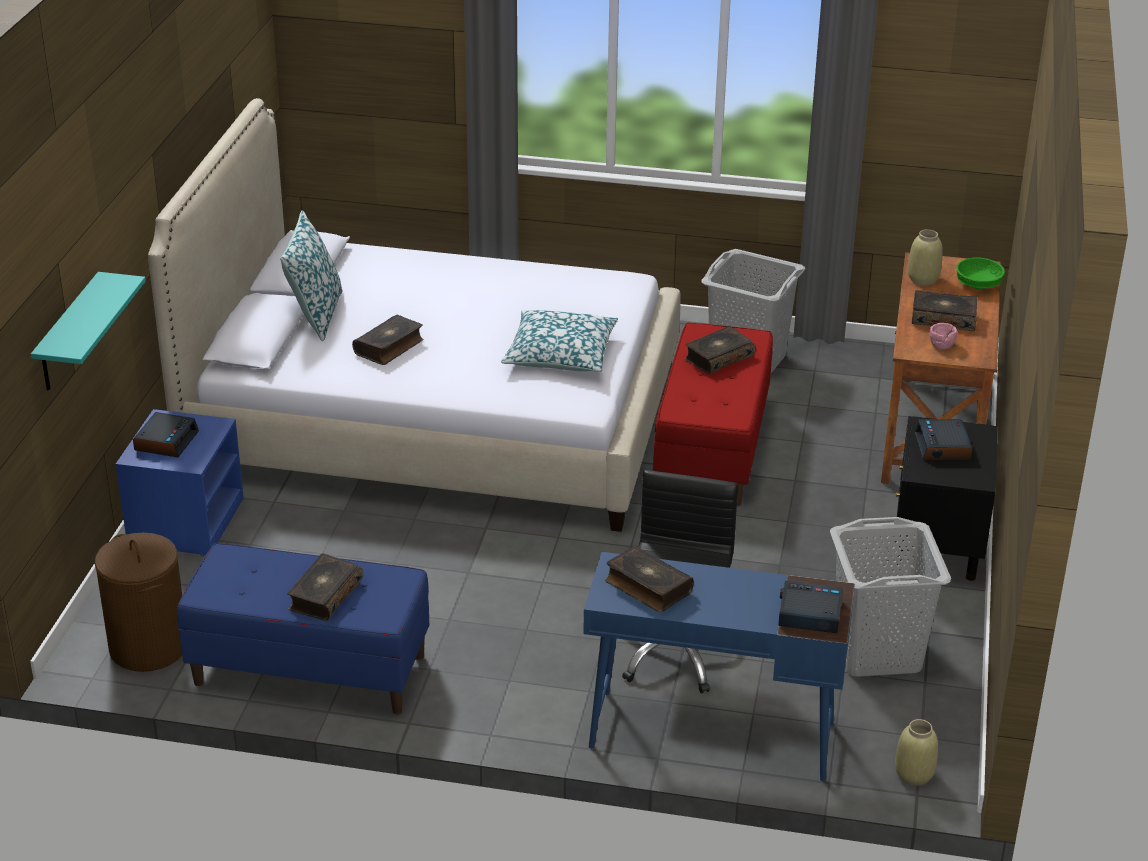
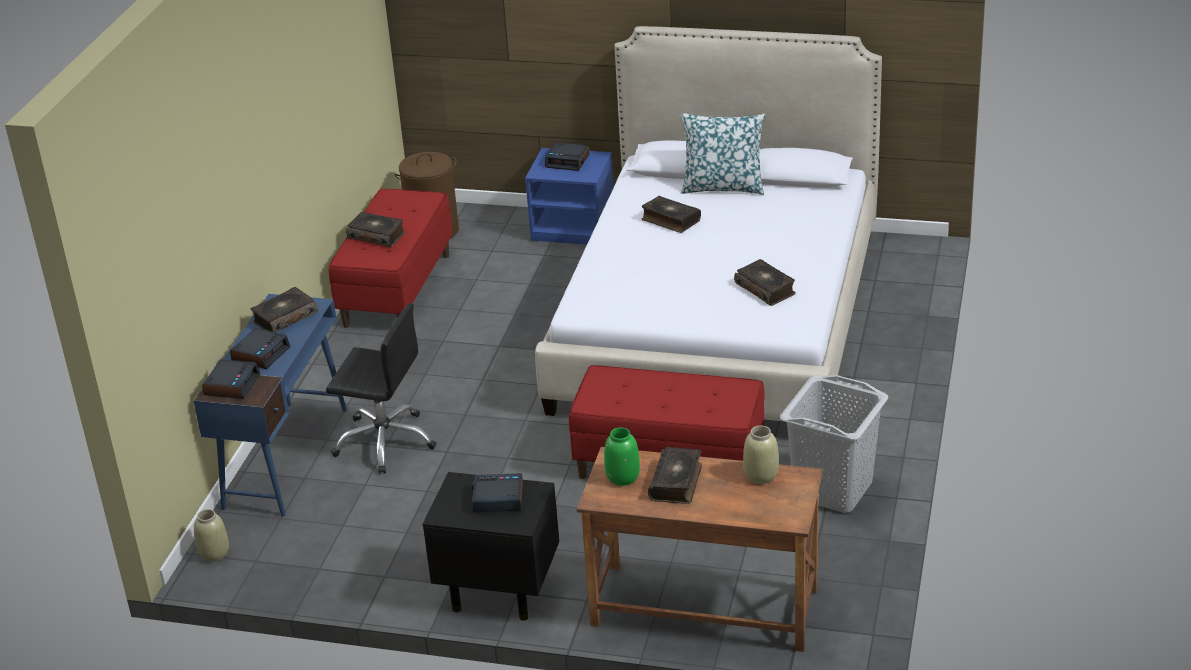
camera: 95 degrees right, 0 degrees up
(68, 334) = (500, 30): turquoise shelf -> none
(309, 670) = (397, 290): blue bench -> red bench
(560, 354) = (661, 297): pillow -> none
(718, 358) = (694, 397): book -> book (765, 289)
(736, 598) = (261, 354): none -> alarm clock
(878, 652) = (363, 545): grey laundry basket -> none
(941, 345) = (623, 477): pink bowl -> green vase
(977, 285) = (751, 511): green bowl -> none

